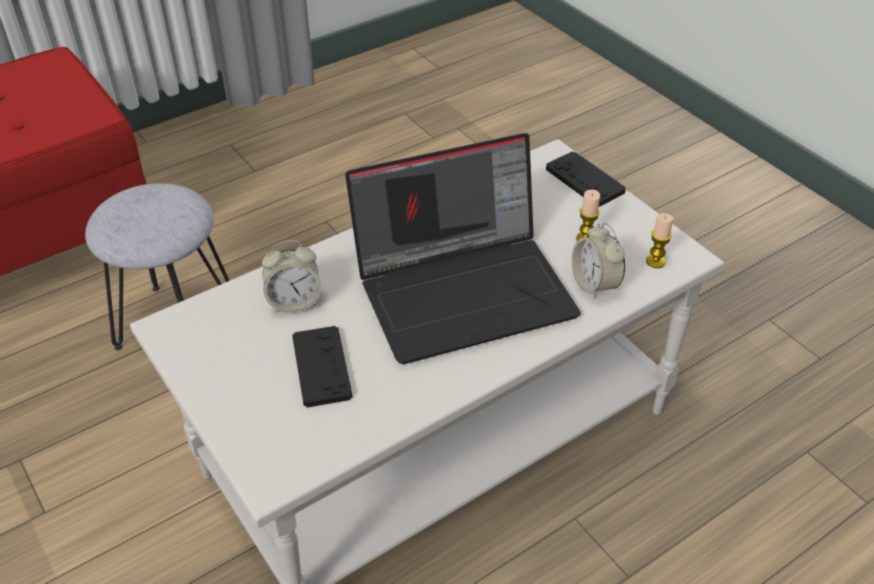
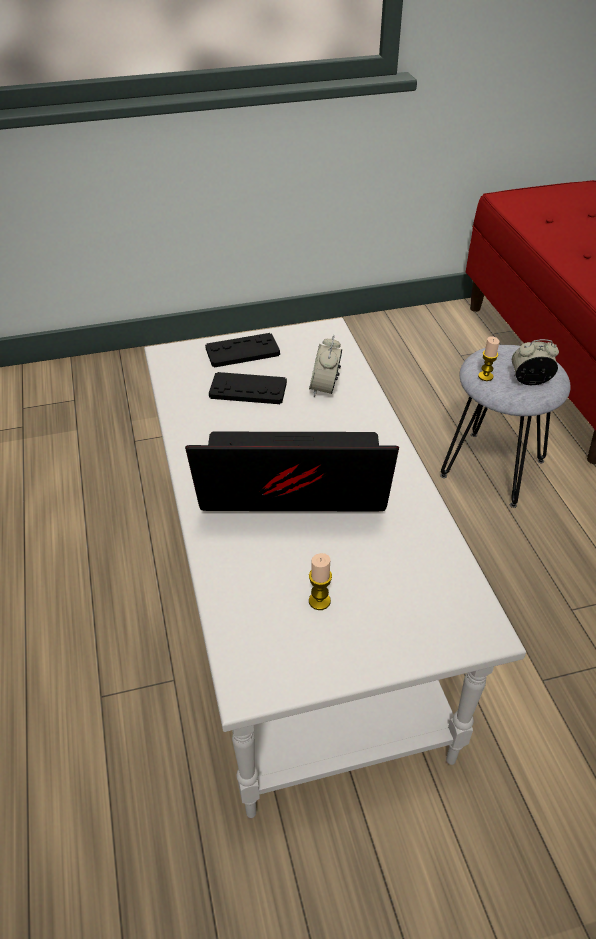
camera: 110 degrees right, 0 degrees up
(465, 289) = (290, 486): laptop -> laptop turned 90 degrees clockwise
(584, 180) = (424, 642): black game controller -> black game controller (242, 351)
(594, 284) = (248, 581): alarm clock -> alarm clock (530, 381)
(655, 261) = (255, 650): candle -> candle (485, 376)

